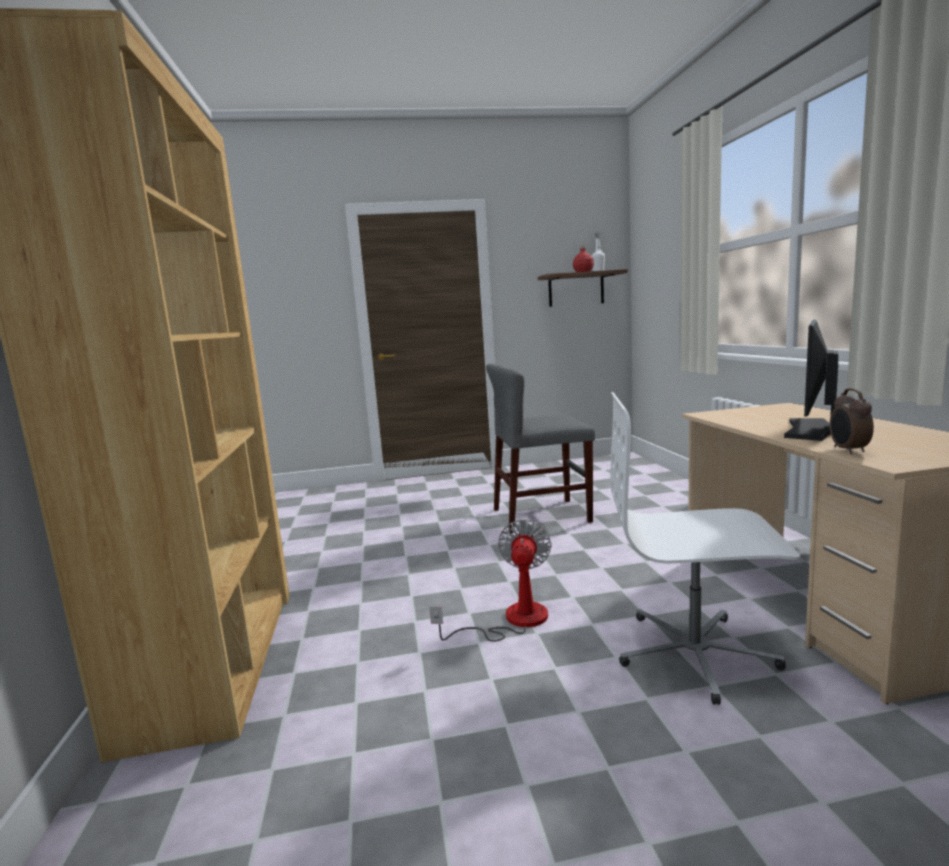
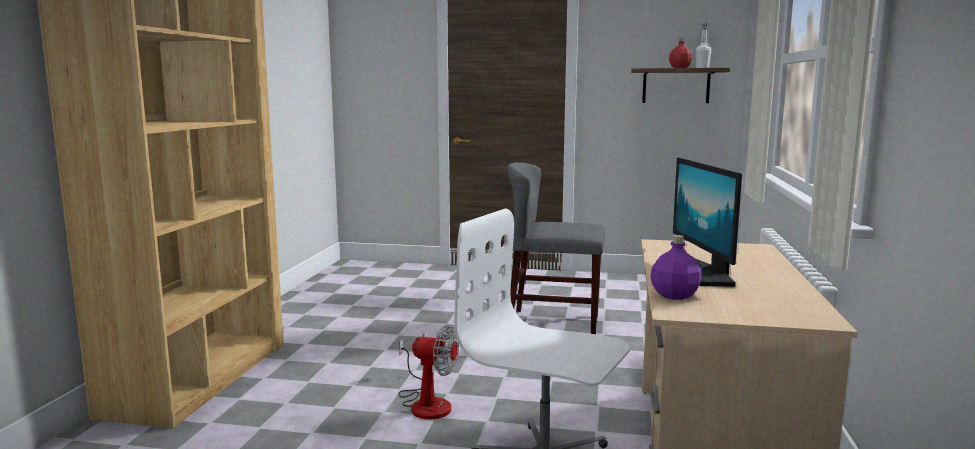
camera: 20 degrees right, 0 degrees up
(512, 621) = (426, 403): fan -> fan turned 75 degrees clockwise
(810, 430) = (702, 273): monitor -> monitor turned 60 degrees counterclockwise
(848, 450) = (675, 295): alarm clock -> purple bottle

